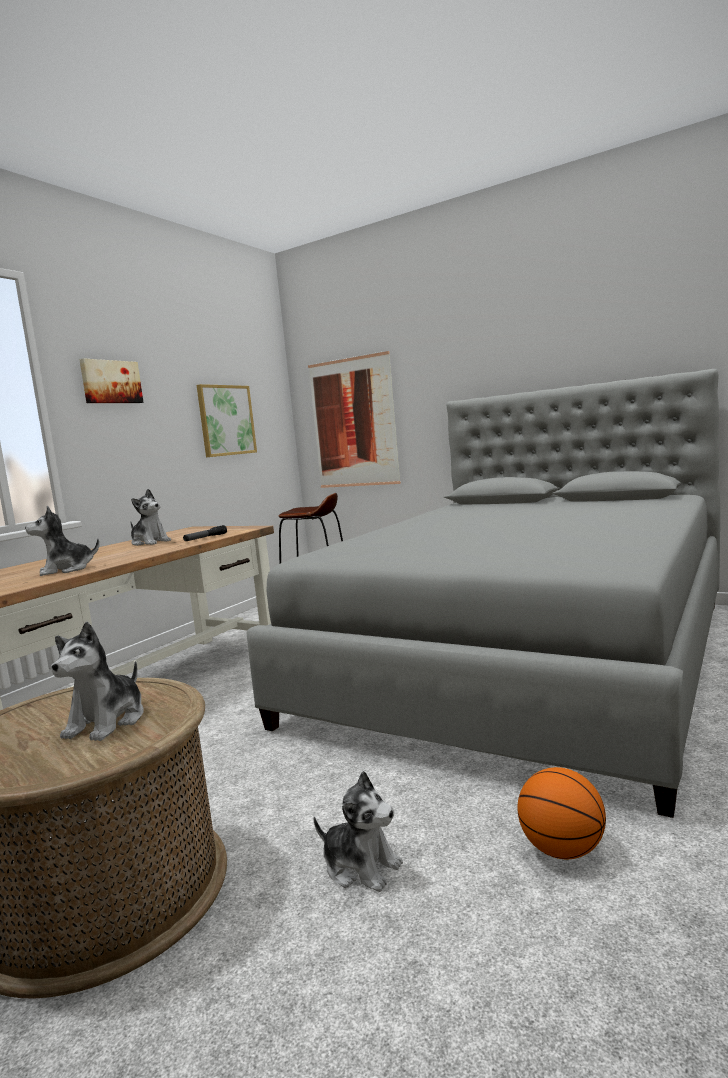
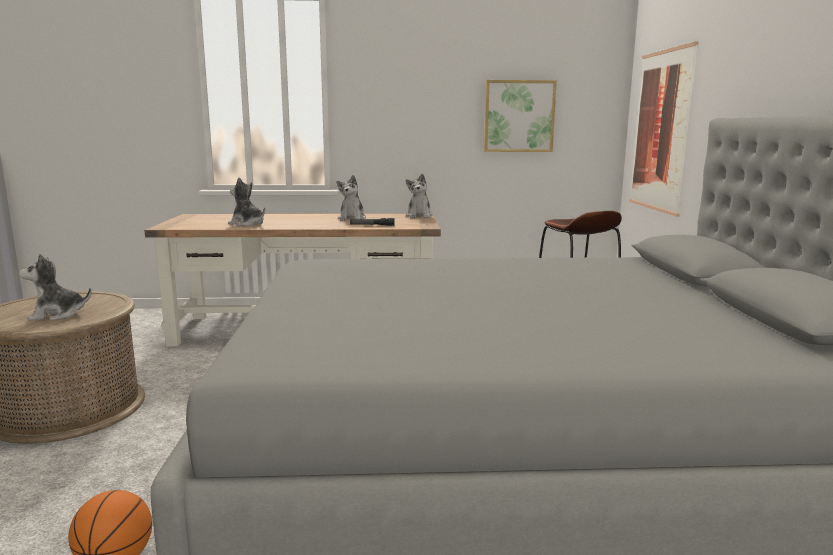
camera: 55 degrees right, 5 degrees up
(111, 382) = (389, 79): picture -> none
(361, 867) = (92, 477): plush toy -> plush toy (419, 216)

